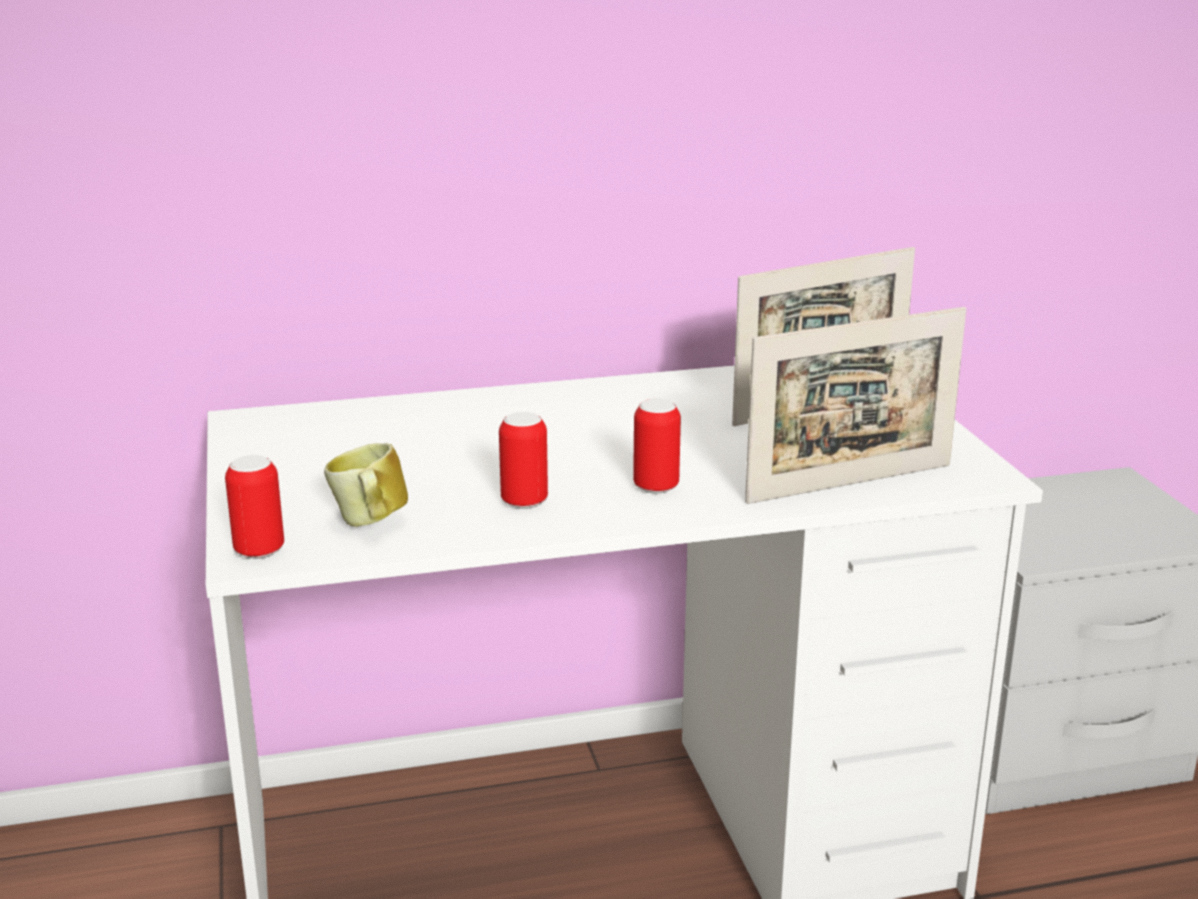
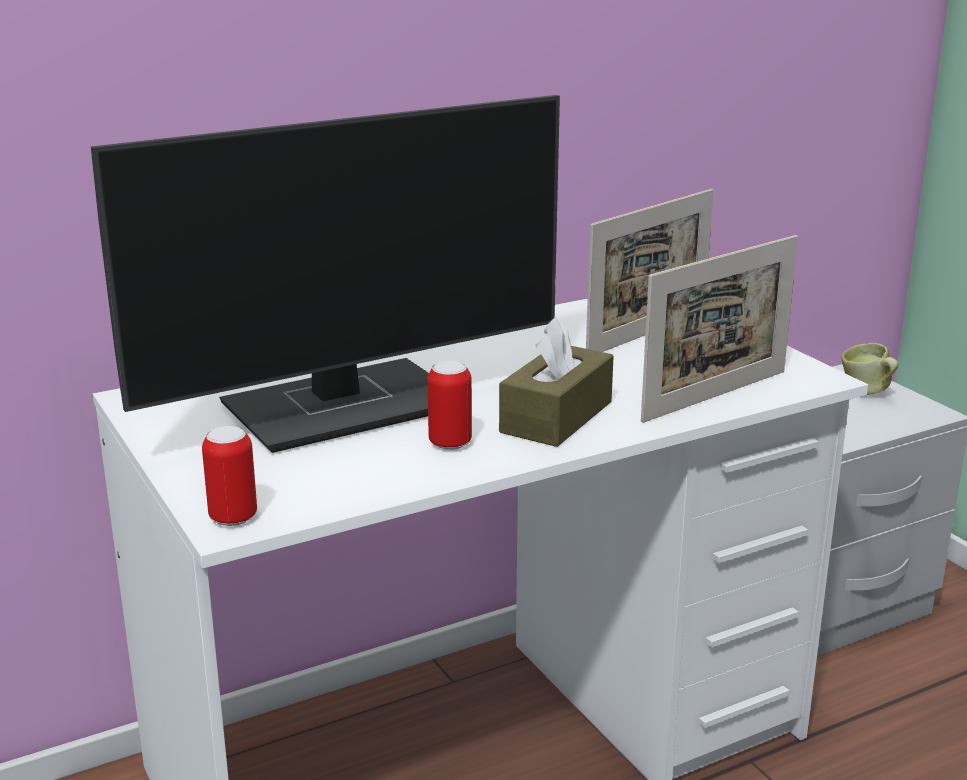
camera: 15 degrees left, 0 degrees up
(368, 524) = (321, 481): mug -> mug (867, 394)
(445, 450) = (347, 406): none -> monitor
(656, 487) = (556, 417): can -> brown tissue box

